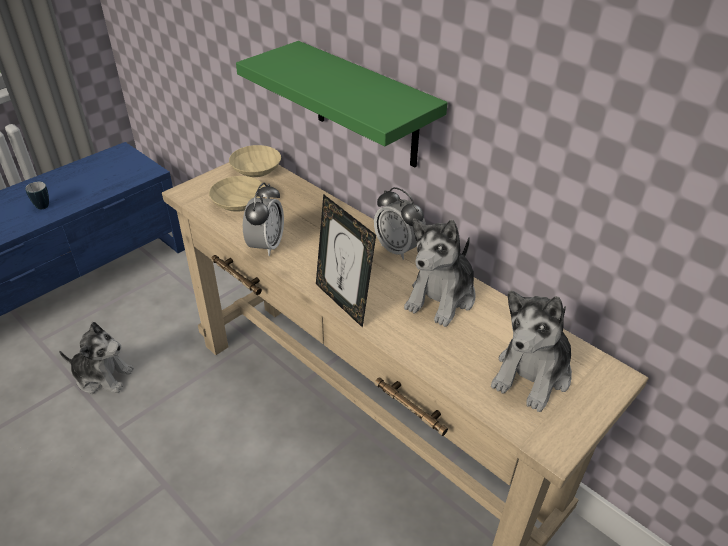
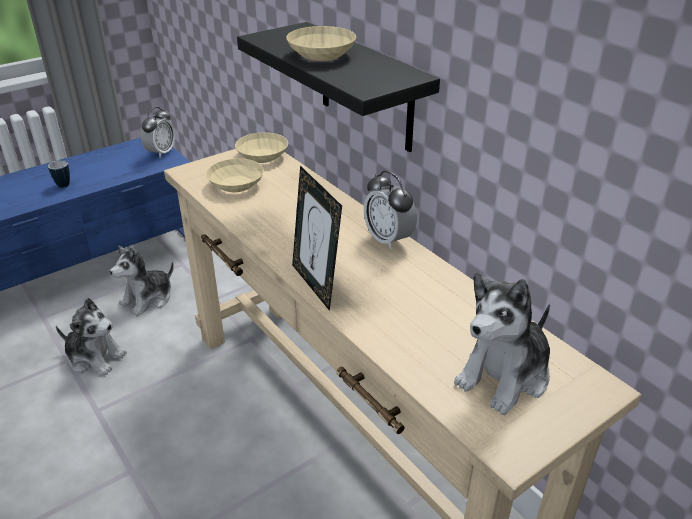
camera: 10 degrees right, 5 degrees down
(266, 246) = (252, 225): alarm clock -> alarm clock (161, 153)
(328, 81) = (321, 55): none -> beige bowl
(366, 106) = (366, 87): green shelf -> black shelf
(441, 297) = (423, 290): plush toy -> plush toy (148, 299)

